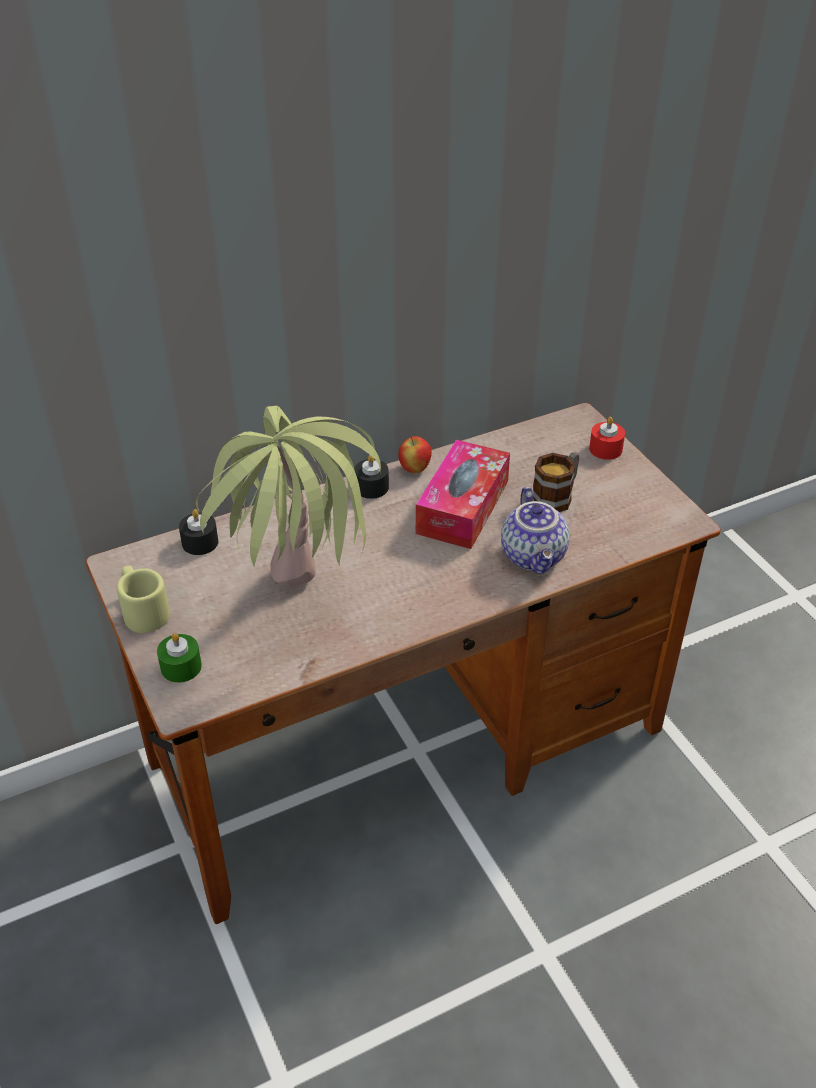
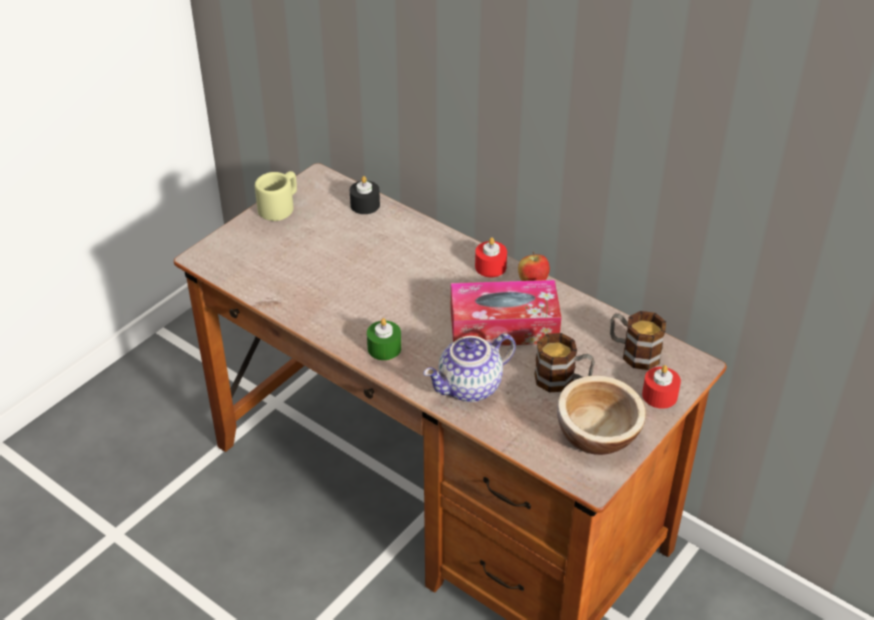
camera: 65 degrees right, 0 degrees up
(181, 667) = (237, 243): green candle -> green candle (384, 348)
(298, 615) = (319, 279): potted plant -> none
(371, 487) = (490, 267): black candle -> red candle
(545, 444) = (633, 352): none -> mug
(634, 499) = (597, 434): none -> bowl

